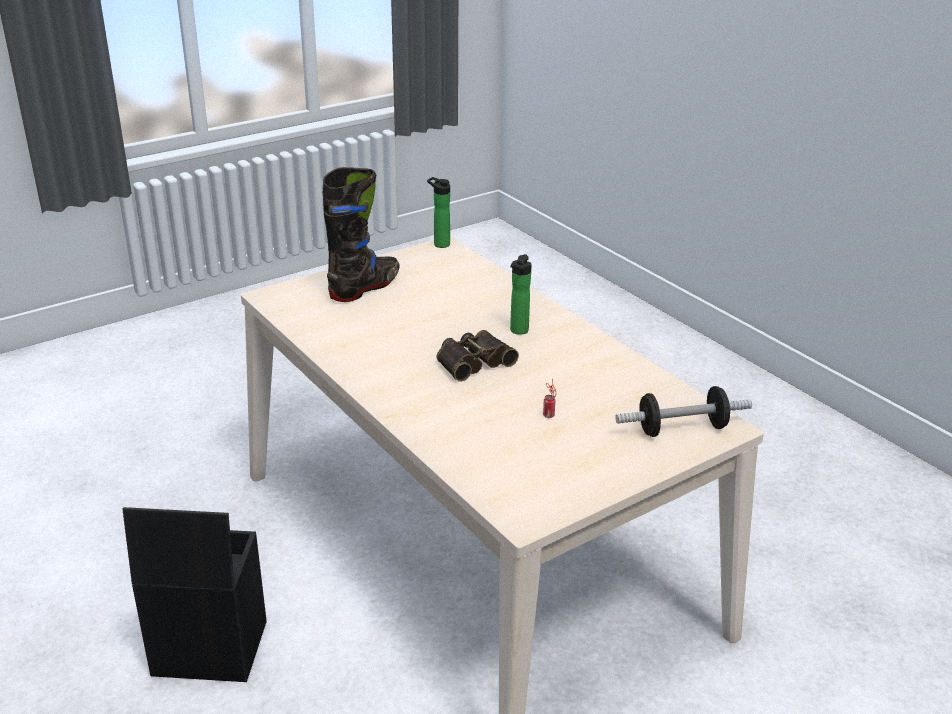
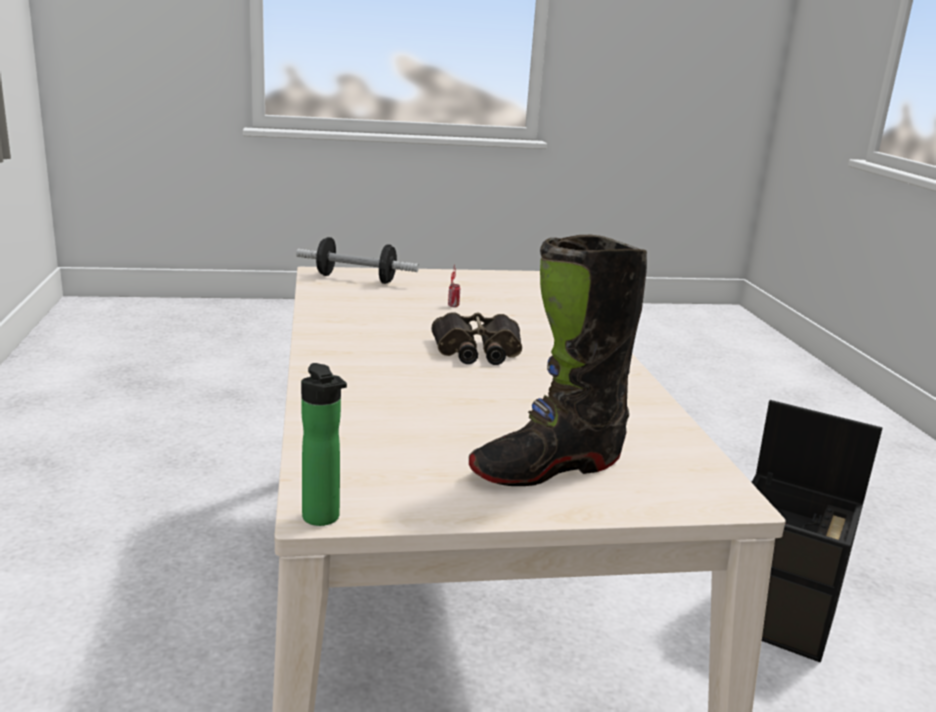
camera: 155 degrees left, 10 degrees down
(518, 331) = (388, 361): bottle -> none

